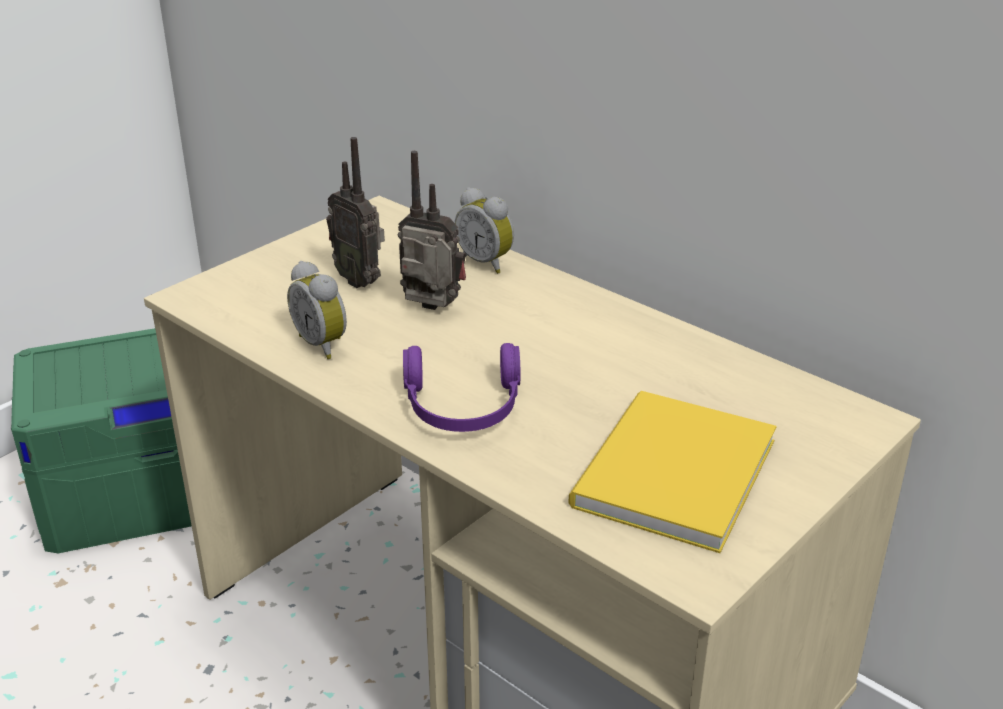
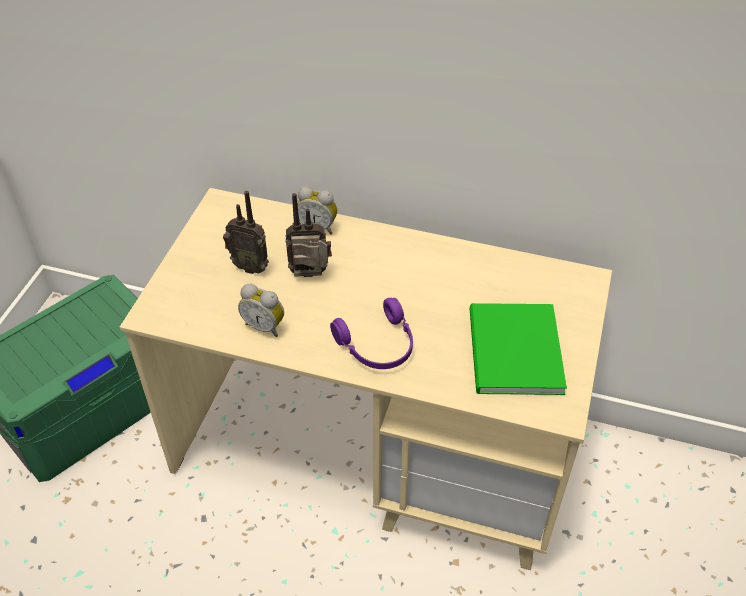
camera: 25 degrees left, 15 degrees up
(668, 475) = (512, 353): yellow book -> green book

